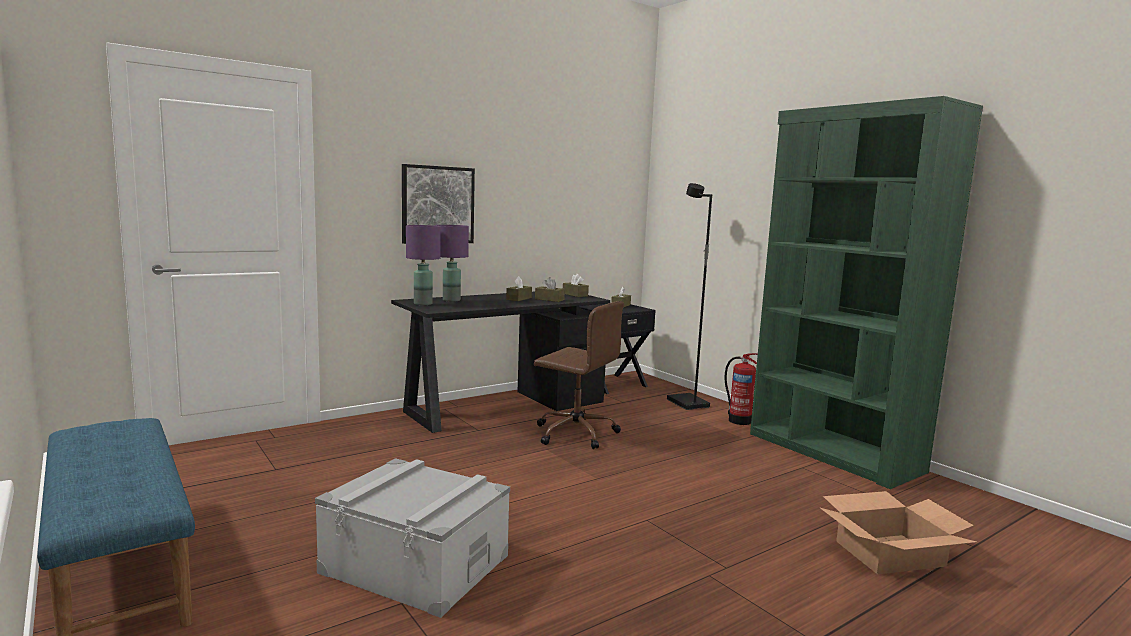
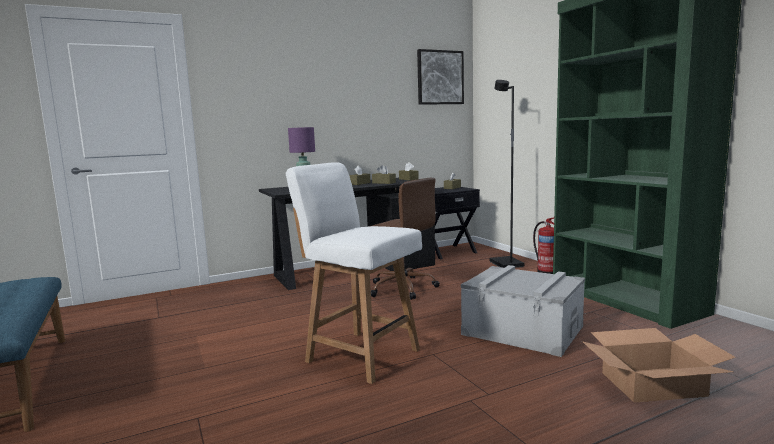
camera: 10 degrees right, 0 degrees up
(416, 564) = (225, 387): grey storage box -> grey storage box (523, 330)
(422, 304) = (279, 190): purple table lamp -> none
(437, 205) = (292, 113): picture -> picture (440, 77)
(563, 521) = (361, 355): none -> white chair

